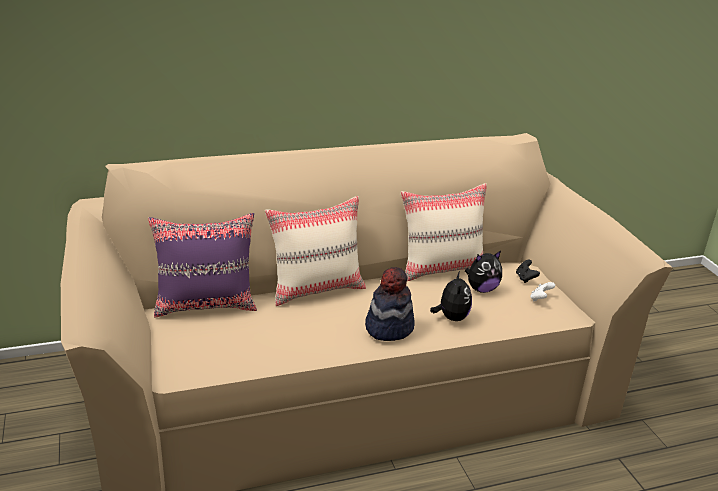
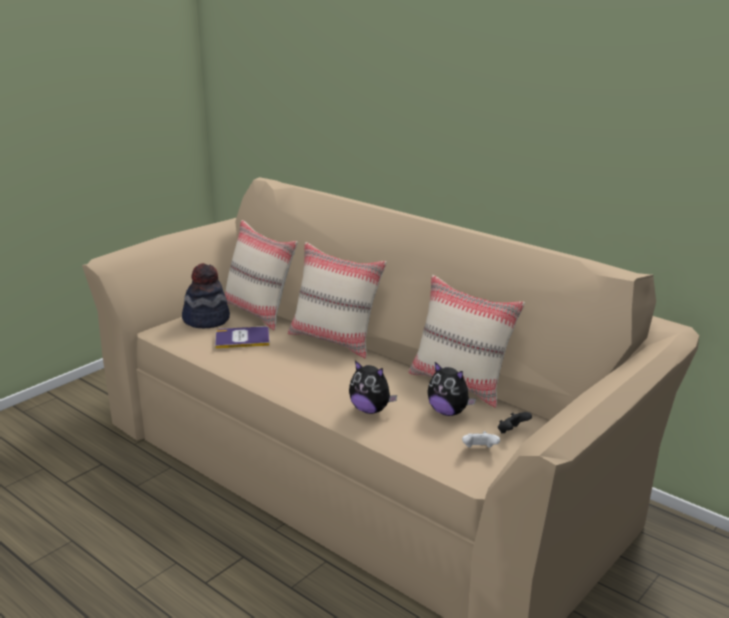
camera: 60 degrees right, 5 degrees down
(206, 305) = (259, 312): purple pillow -> beige pillow
(259, 331) = (242, 338): none -> book
(388, 327) = (310, 383): hat -> hat (206, 320)
(451, 317) = (370, 410): plush toy -> plush toy turned 60 degrees clockwise

